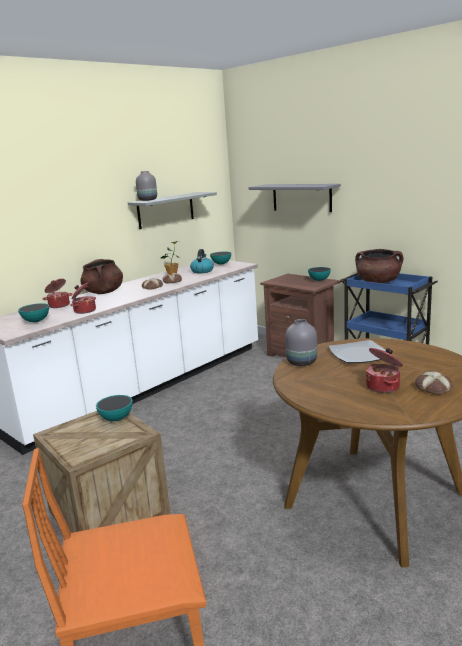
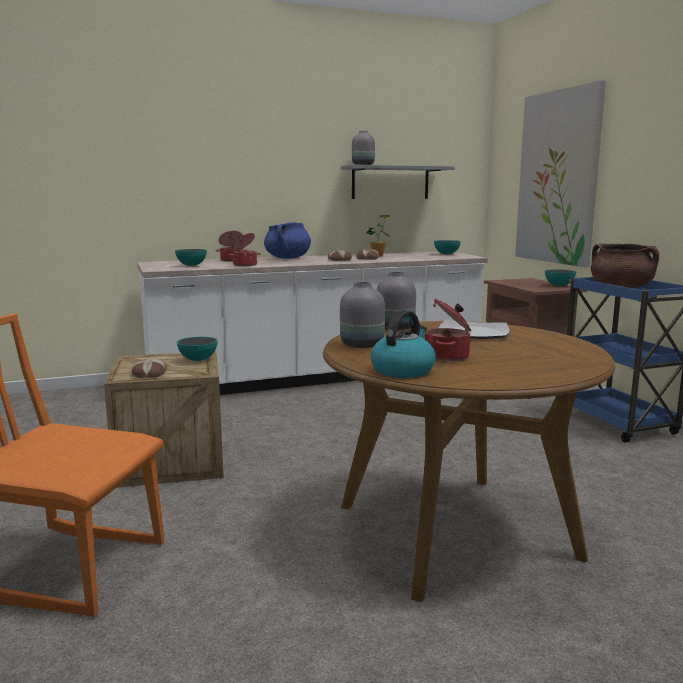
camera: 25 degrees right, 5 degrees down
(104, 292) = (287, 258): brown cooking pot -> blue cooking pot
(202, 271) = (415, 256): kettle -> kettle (403, 370)
(301, 197) = (557, 178): grey shelf -> picture
(310, 389) = (361, 345): none -> grey vase
(432, 388) = (507, 367): bread -> bread (148, 374)

